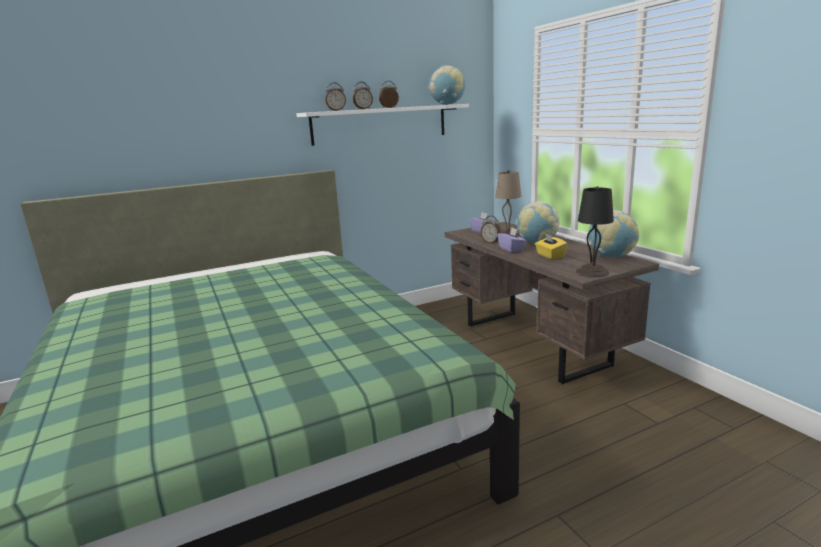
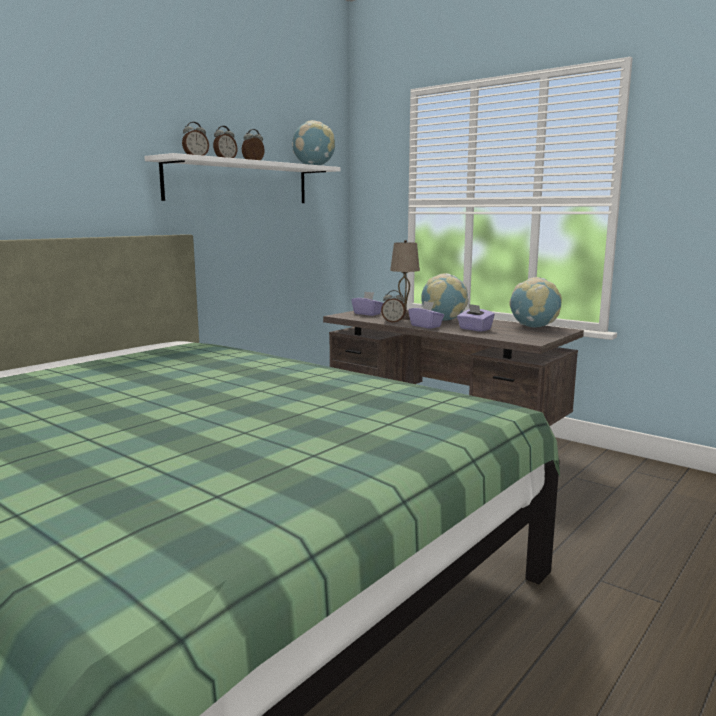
camera: 25 degrees left, 5 degrees down
(550, 256) = (474, 329): yellow tissue box -> purple tissue box
(593, 272) = (536, 338): black table lamp -> none

